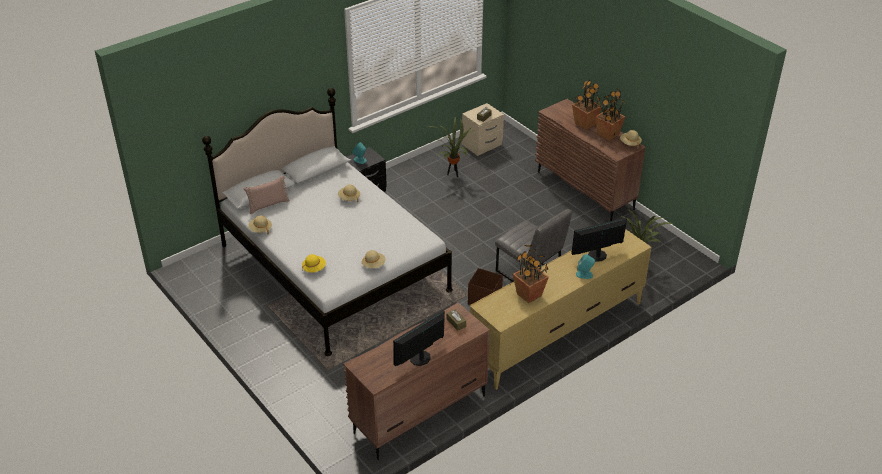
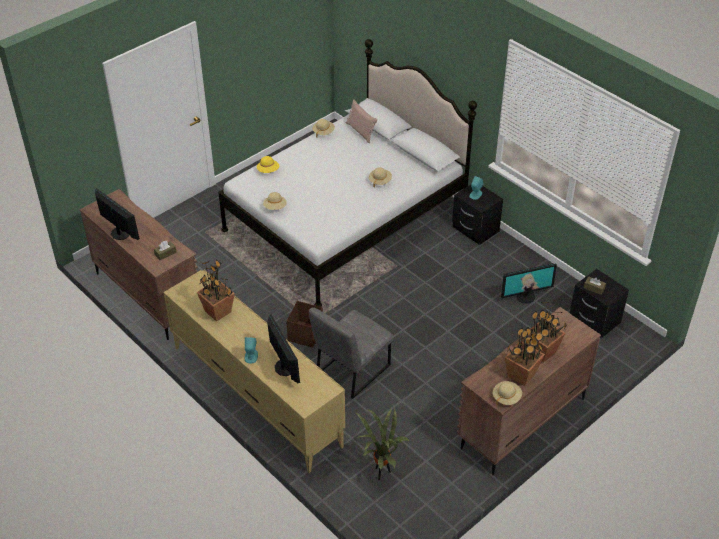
camera: 85 degrees right, 5 degrees up
(452, 174) = (525, 296): potted plant -> monitor
(482, 145) = (594, 320): beige nightstand -> black nightstand

